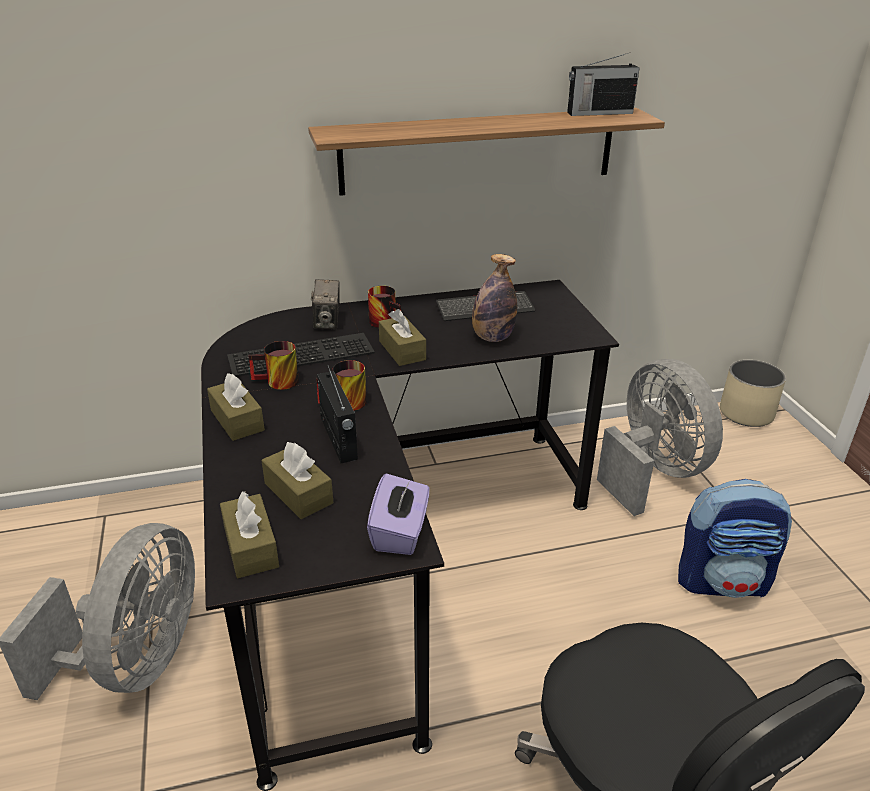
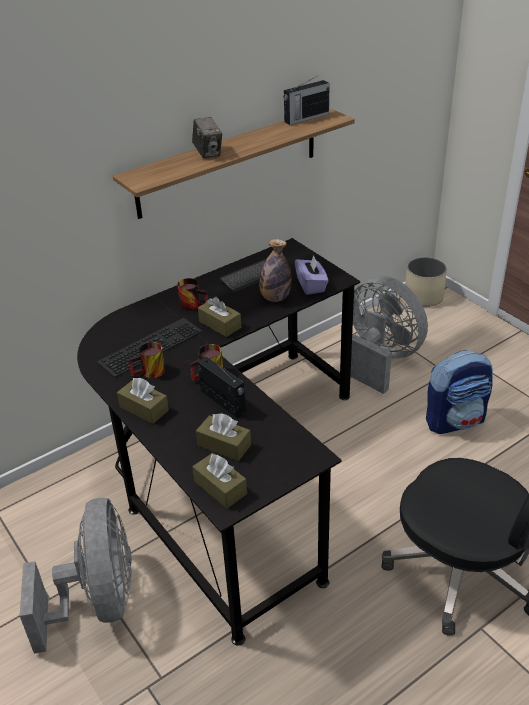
camera: 20 degrees left, 5 degrees up
(327, 322) = (150, 316): camera -> camera (208, 153)
(400, 532) = (304, 449): purple tissue box -> purple tissue box (311, 285)

